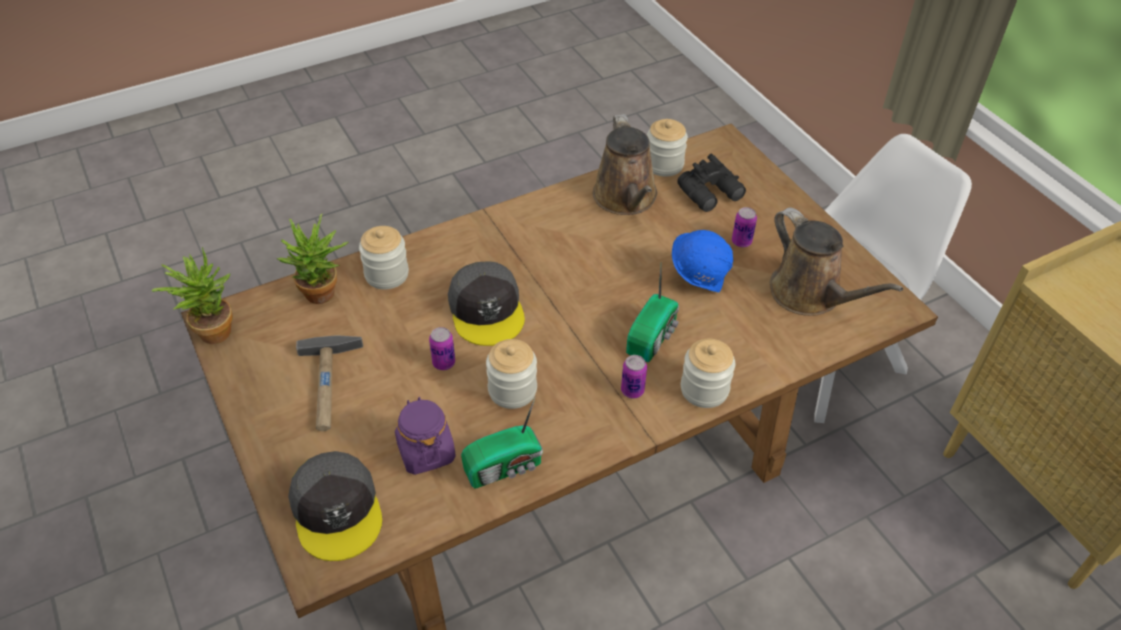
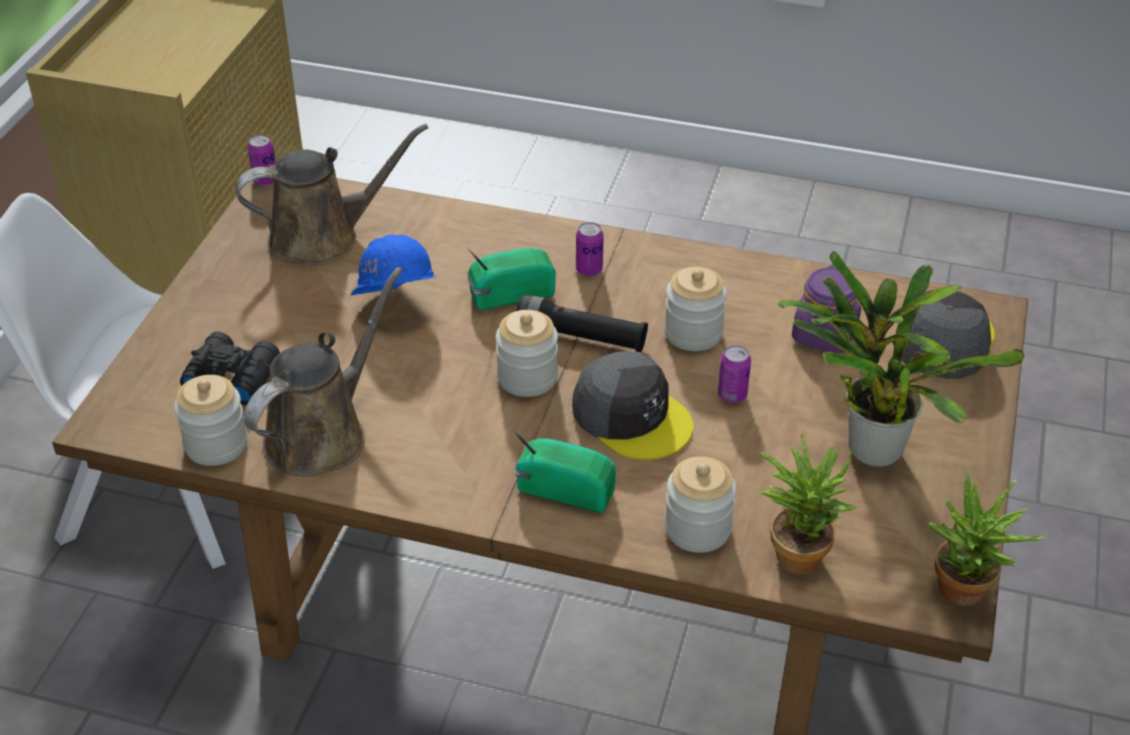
camera: 135 degrees left, 5 degrees down
(329, 386) = (869, 445): hammer -> potted plant
(487, 310) = (632, 416): grey cap -> grey cap turned 105 degrees clockwise
(505, 467) = (766, 285): radio -> radio (563, 488)
(574, 338) = (581, 338): none -> black flashlight
(704, 389) = (529, 235): jar -> jar (527, 377)
(741, 242) = (294, 314): can -> can (265, 180)
(810, 295) = (323, 237): brown watering can -> brown watering can turned 60 degrees clockwise

